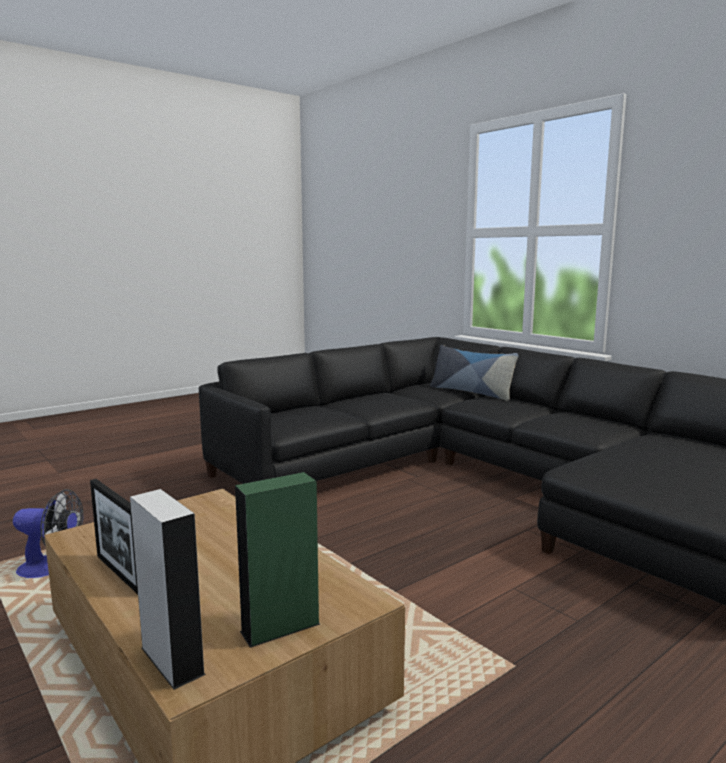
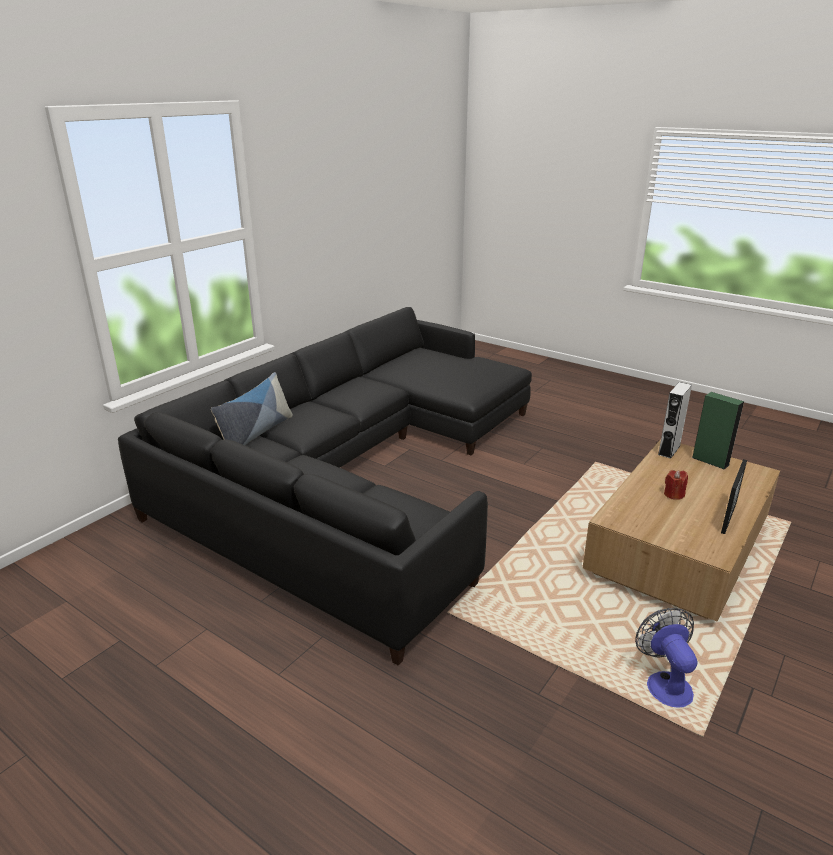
camera: 105 degrees left, 15 degrees up
(172, 660) = (758, 479): grey speaker -> grey speaker (669, 450)
(216, 551) = (673, 494): none -> red candle

